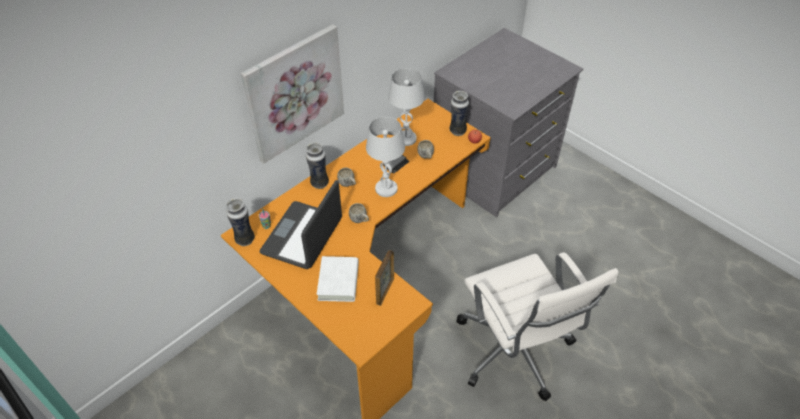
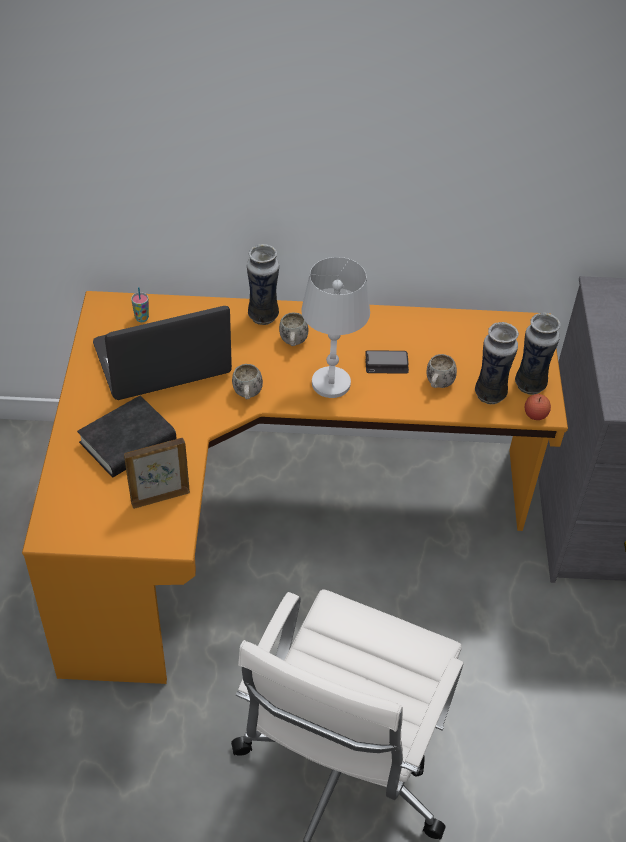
camera: 45 degrees right, 0 degrees up
(245, 239) = (101, 315): vase -> vase (490, 394)
(294, 93) = (266, 153): picture -> none
(338, 282) = (128, 442): white book -> black book
(406, 138) = (444, 343): white table lamp -> none

